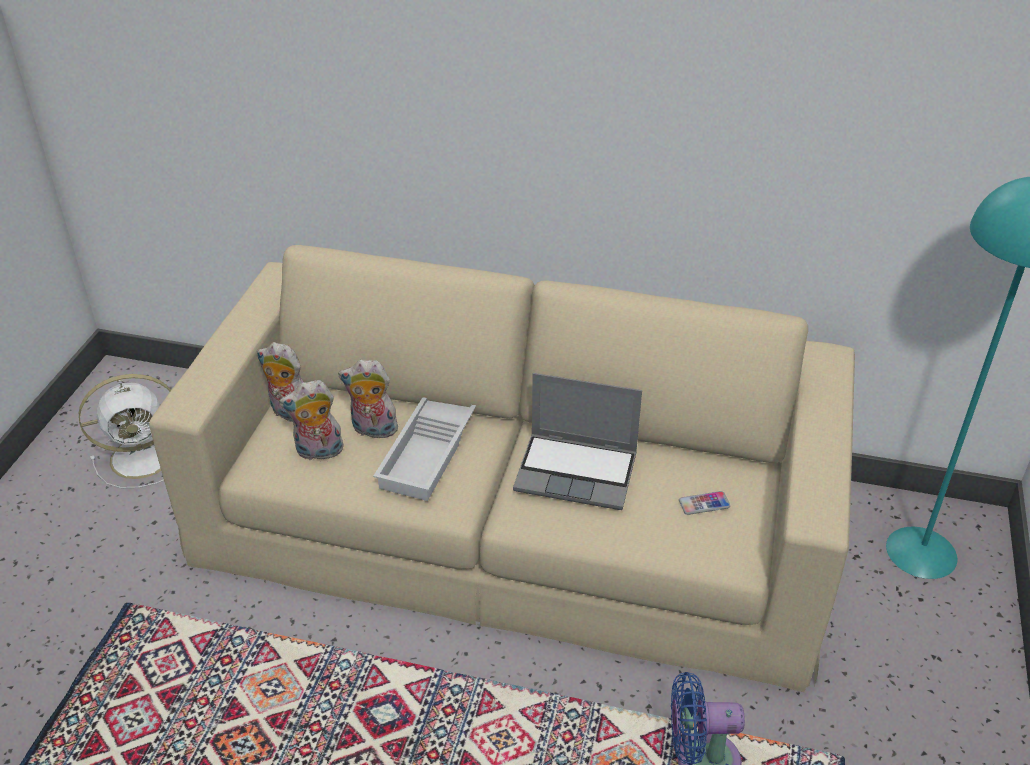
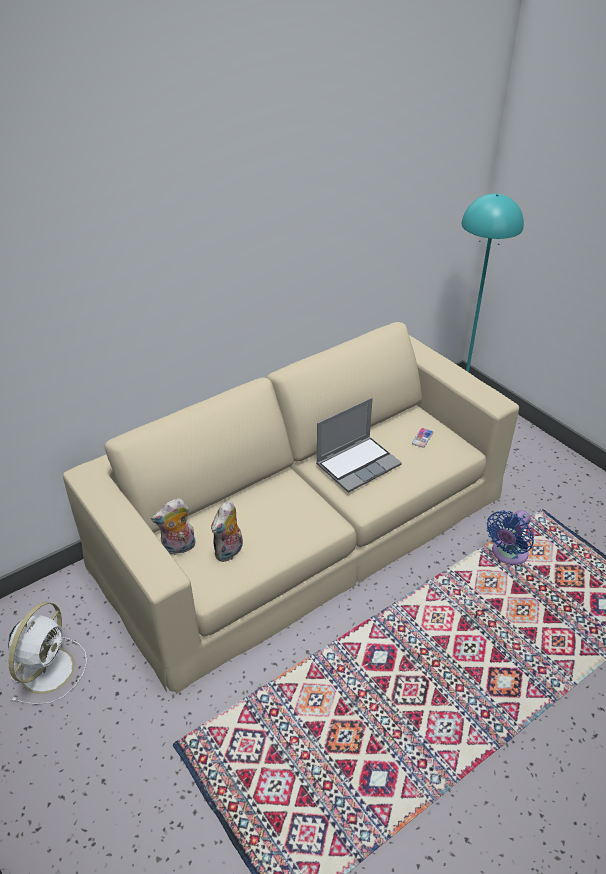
camera: 50 degrees left, 0 degrees up
(372, 430) = (239, 520): plush toy -> none
(430, 451) = (283, 507): white tray -> none

